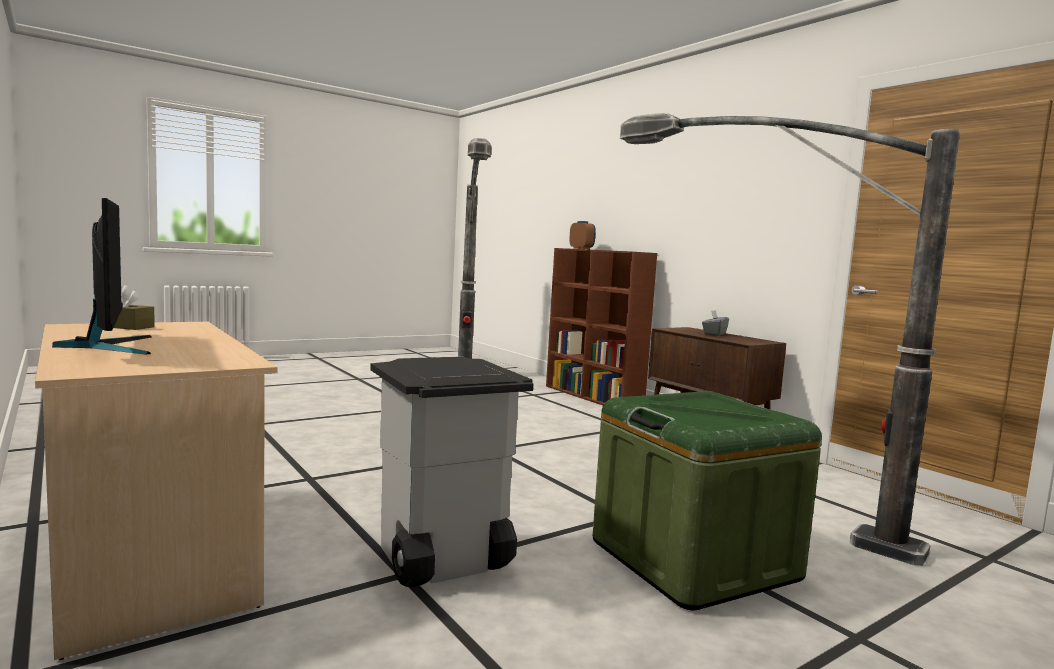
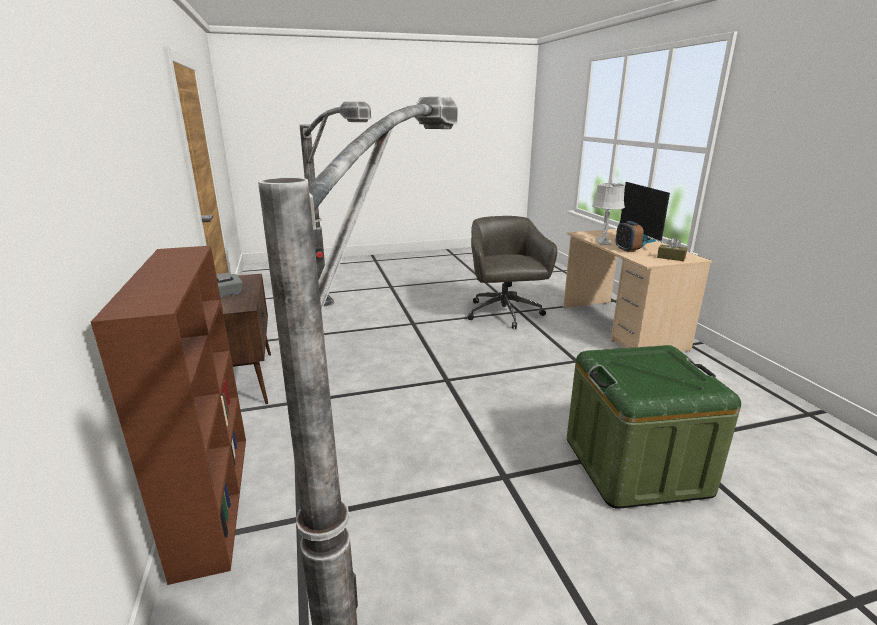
camera: 160 degrees left, 15 degrees up
(210, 346) = (603, 241): none -> grey table lamp
(442, 560) = (504, 314): grey trash can -> grey office chair
(581, 249) = (154, 293): alarm clock -> alarm clock (627, 249)
(693, 559) = (407, 306): green storage box -> green storage box (635, 466)

